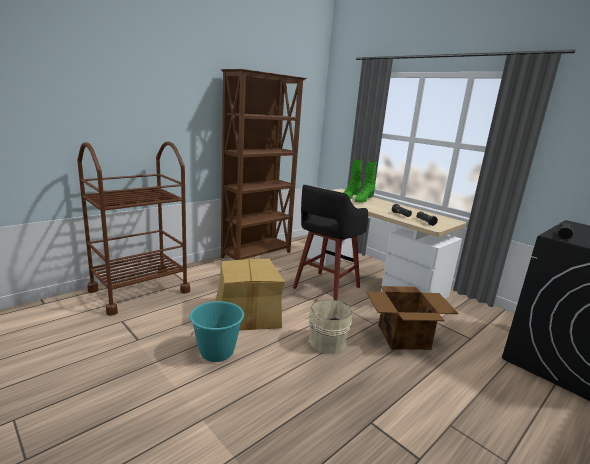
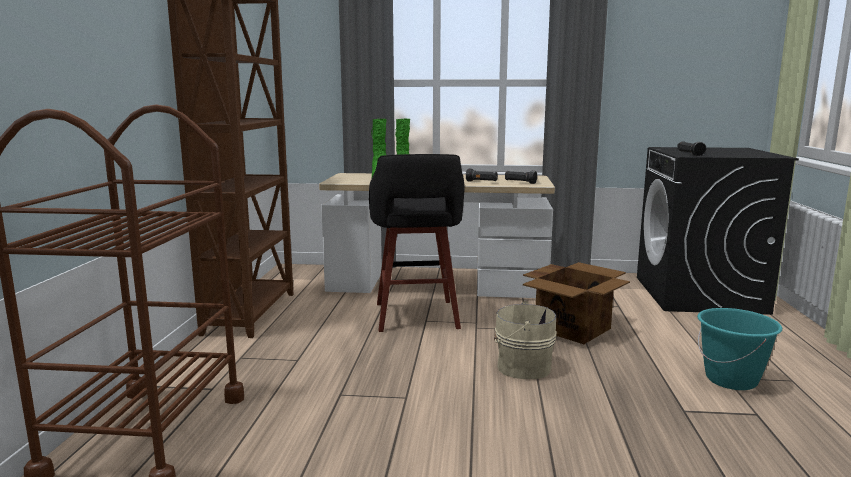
camera: 40 degrees left, 5 degrees down
(217, 352) = (434, 441): turquoise bucket -> turquoise bucket (731, 379)
(246, 314) = (383, 384): cardboard box -> none

